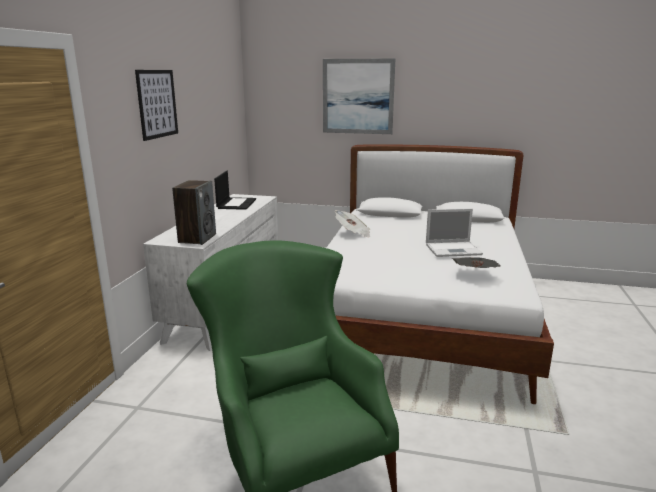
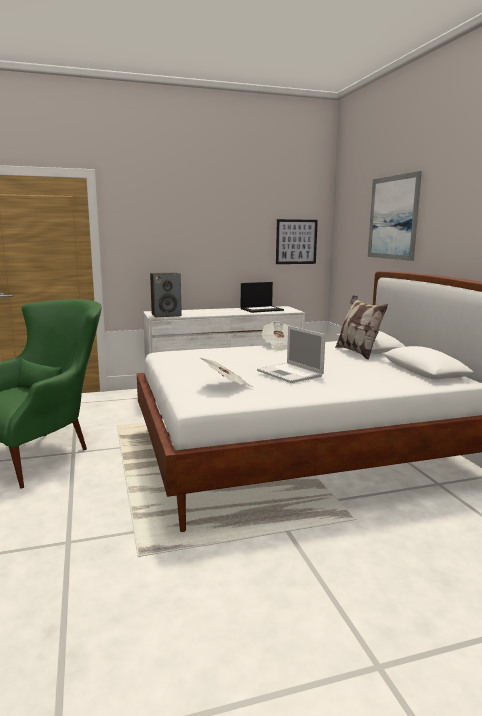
camera: 60 degrees right, 5 degrees down
(157, 104) = (180, 217): picture -> picture (296, 242)
(401, 219) = (357, 352): none -> pillow

